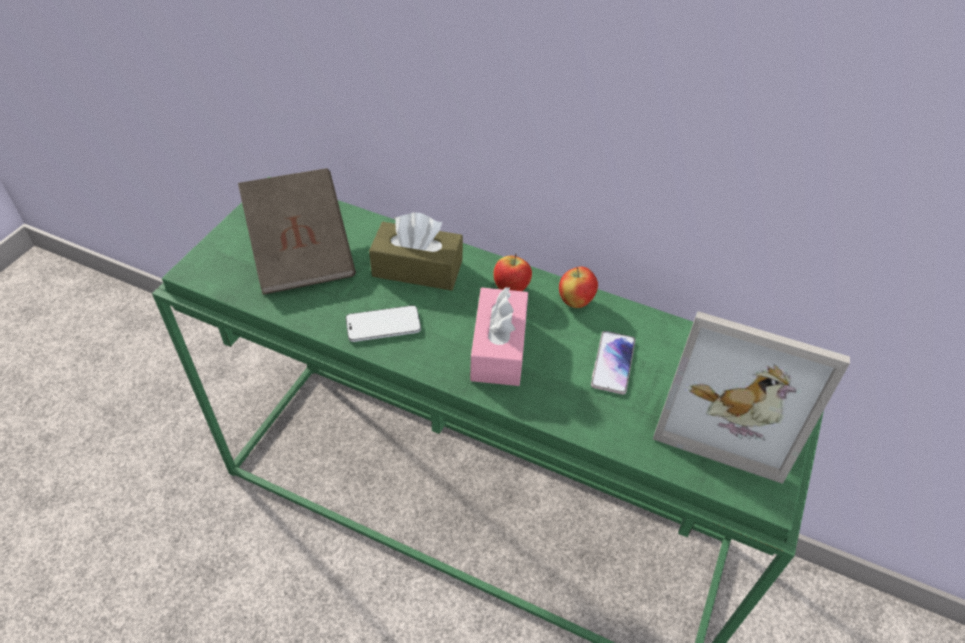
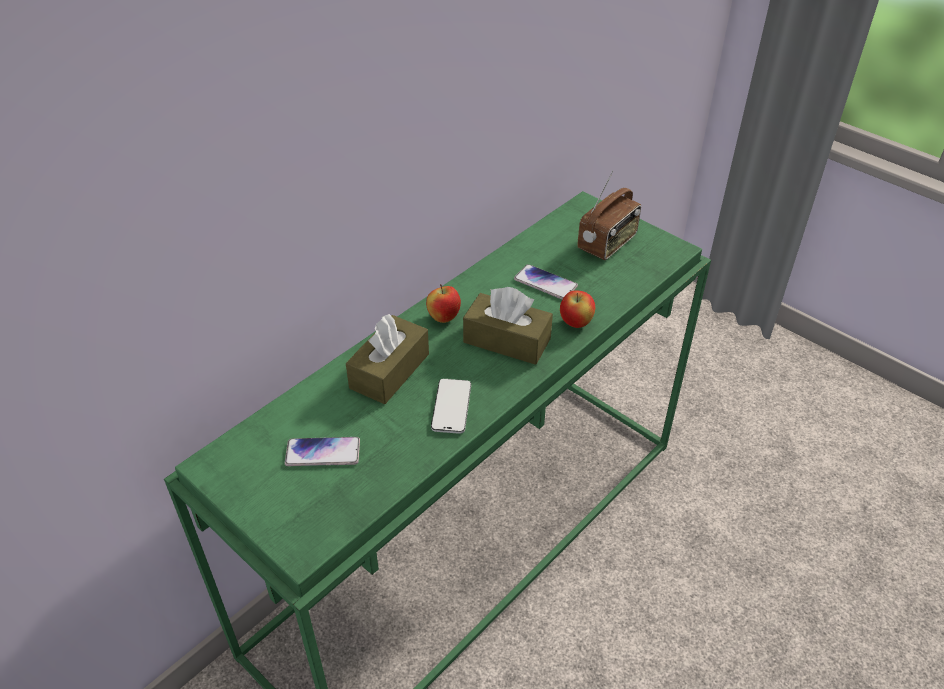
camera: 70 degrees left, 5 degrees down
(301, 253) = (323, 453): brown book -> phone
(498, 348) = (507, 340): pink tissue box -> brown tissue box
(575, 302) = (474, 285): apple -> apple (576, 323)
(727, 413) = (608, 244): picture frame -> radio

